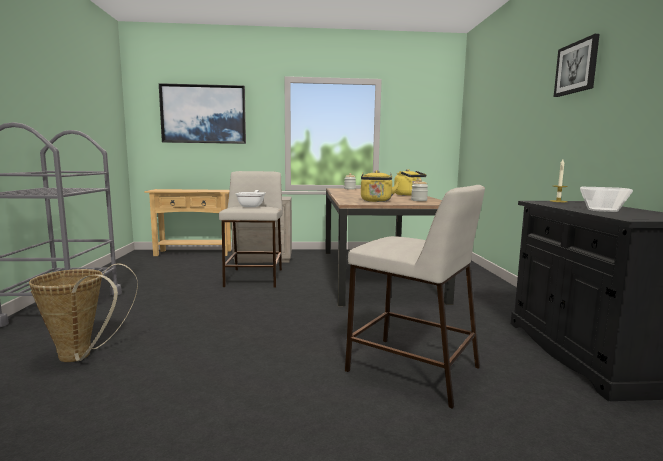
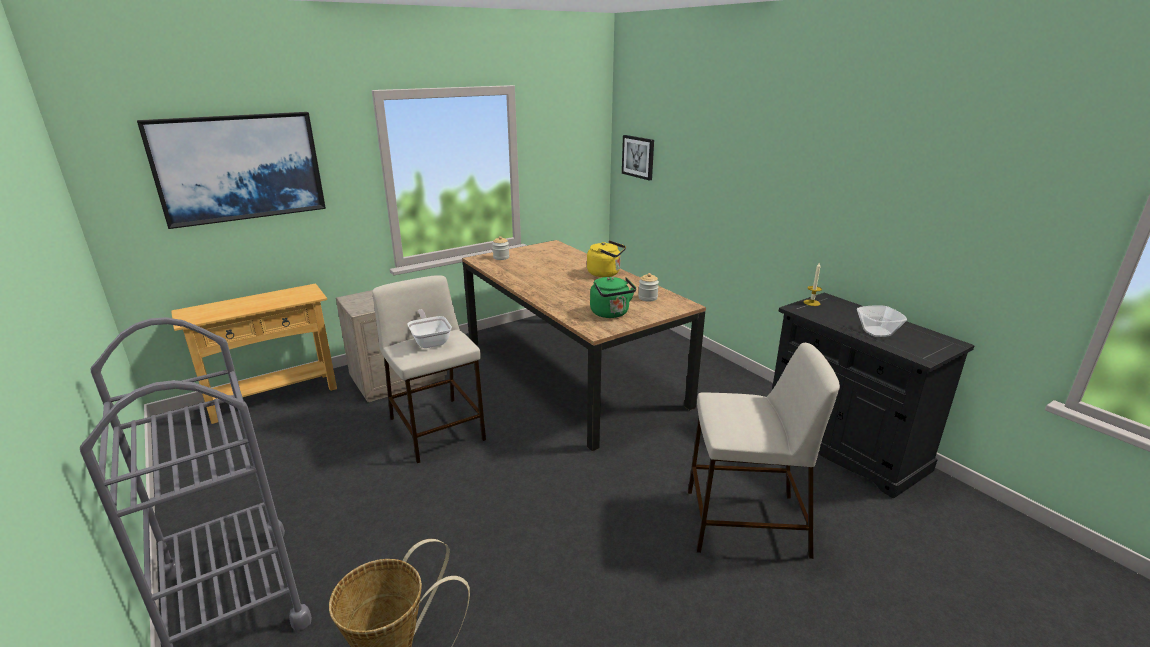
camera: 30 degrees left, 15 degrees up
(376, 201) = (611, 314): yellow kettle -> green kettle
(576, 67) = (813, 145): picture -> picture (638, 157)

